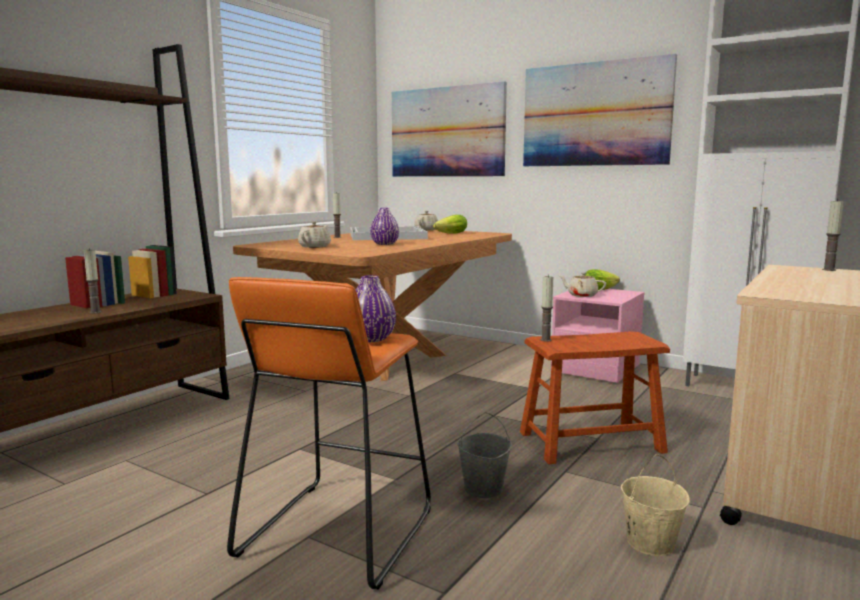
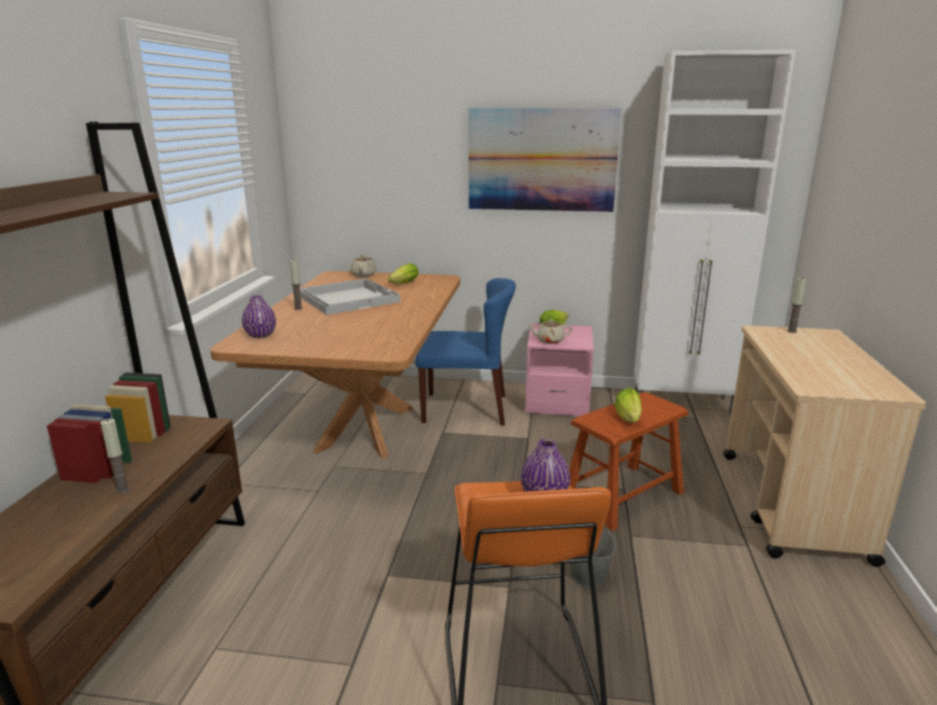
camera: 25 degrees left, 10 degrees up
(315, 246) = (313, 340): beige teapot -> none
(384, 244) = (377, 322): purple vase -> purple vase (260, 335)
(447, 132) = (376, 168): picture -> none
(495, 362) = (466, 408): none -> blue chair
(545, 340) = (593, 421): candle -> none
(587, 343) = (628, 418): none -> lettuce
(650, 543) = (743, 595): beige bucket -> none

